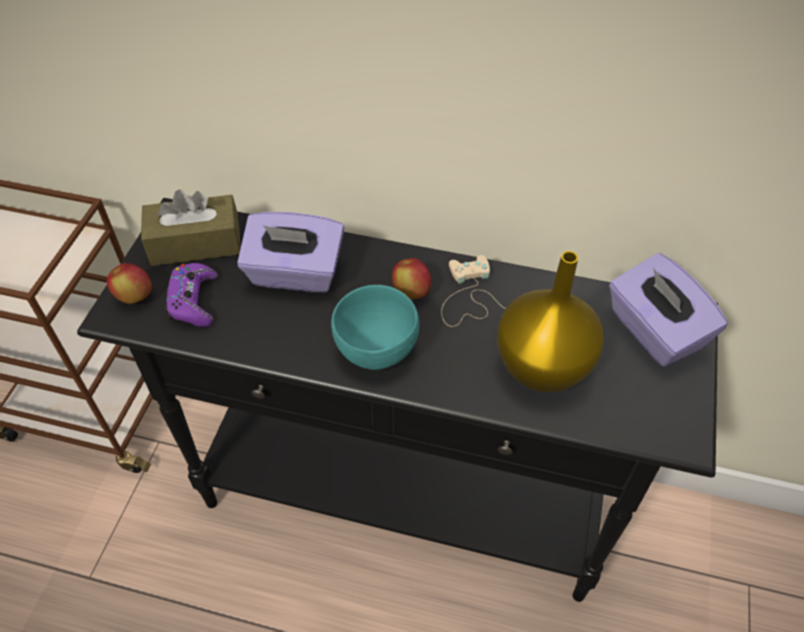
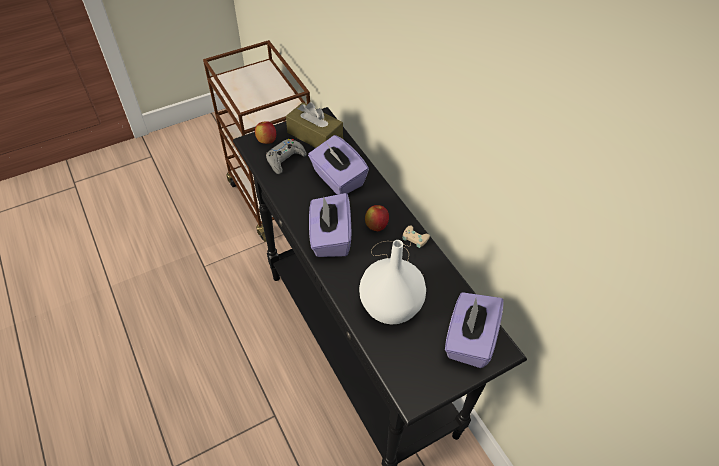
camera: 45 degrees right, 0 degrees up
(194, 301) = (285, 159): purple game controller -> grey game controller
(378, 349) = (330, 238): turquoise bowl -> purple tissue box
(544, 366) = (392, 307): yellow vase -> white vase

